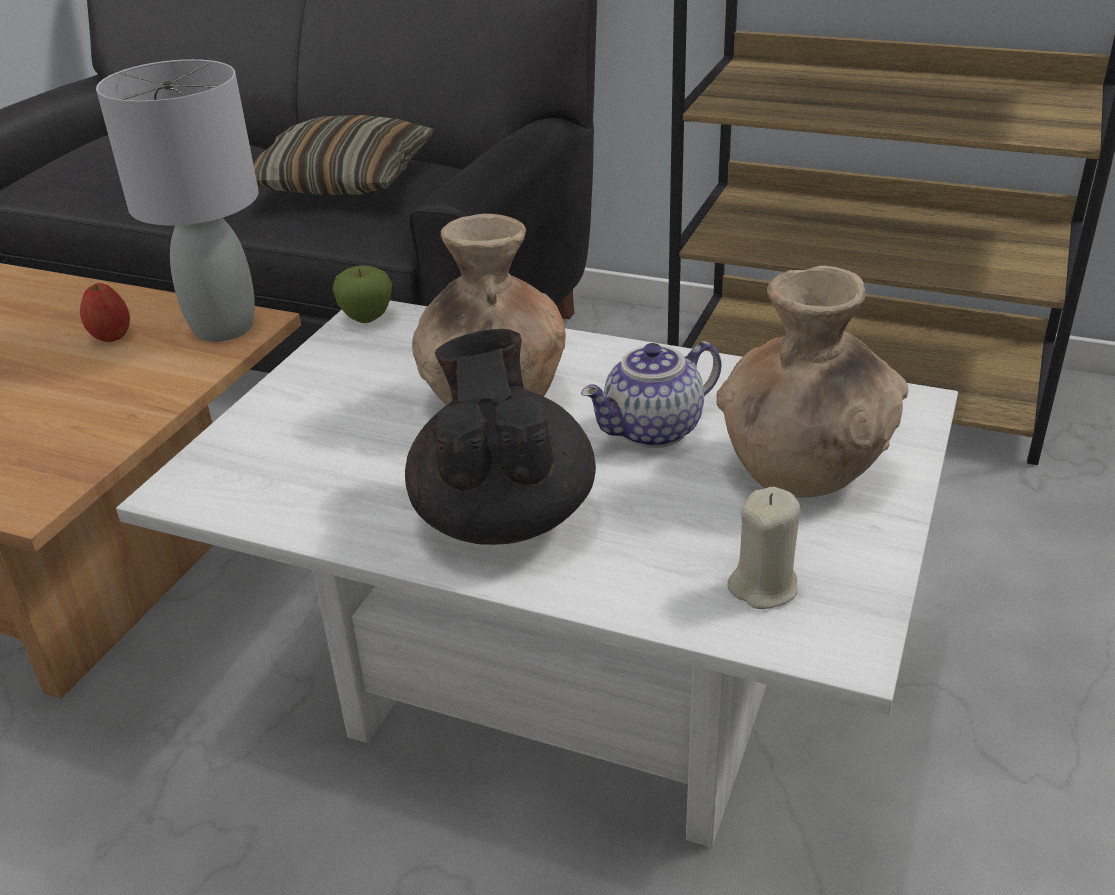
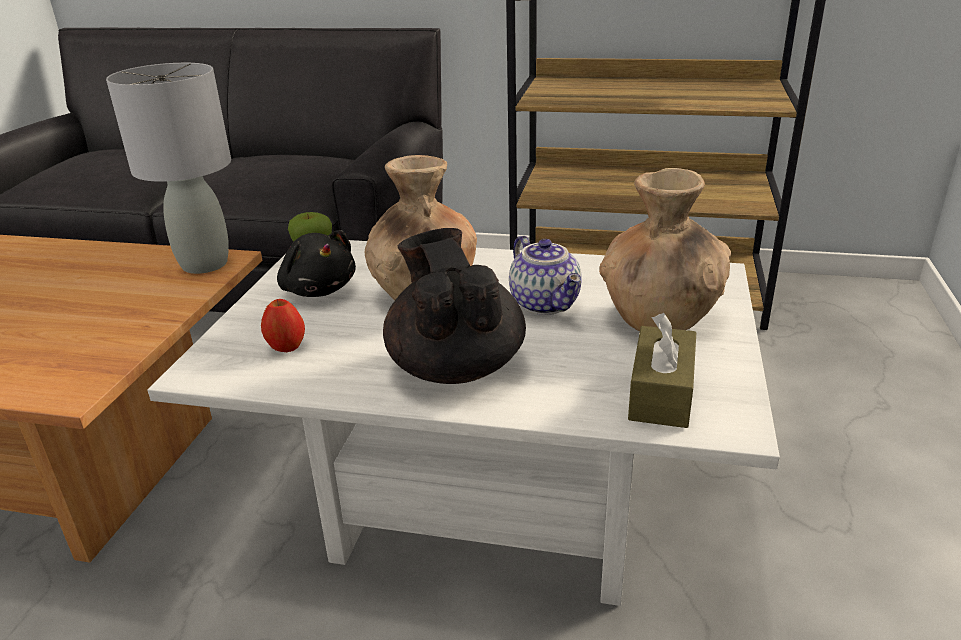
camera: 10 degrees left, 5 degrees down
(111, 336) = (116, 276): apple -> apple (286, 347)
(344, 180) = (272, 169): pillow -> none
(358, 380) = (318, 289): none -> black plush toy
(653, 431) = (546, 304): teapot -> teapot turned 75 degrees counterclockwise
(763, 586) = (661, 393): beige candle -> brown tissue box

